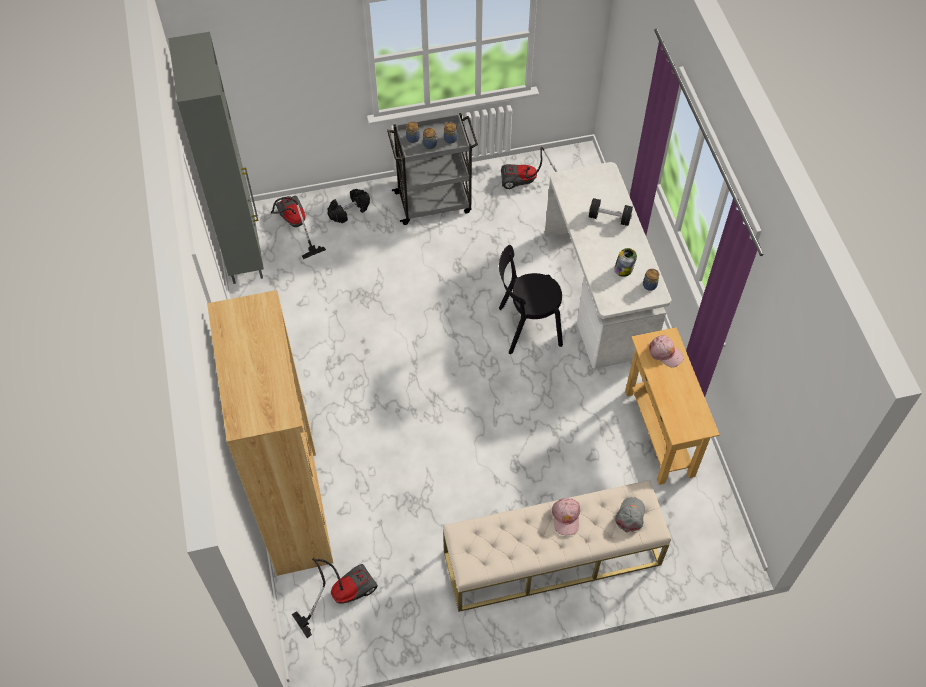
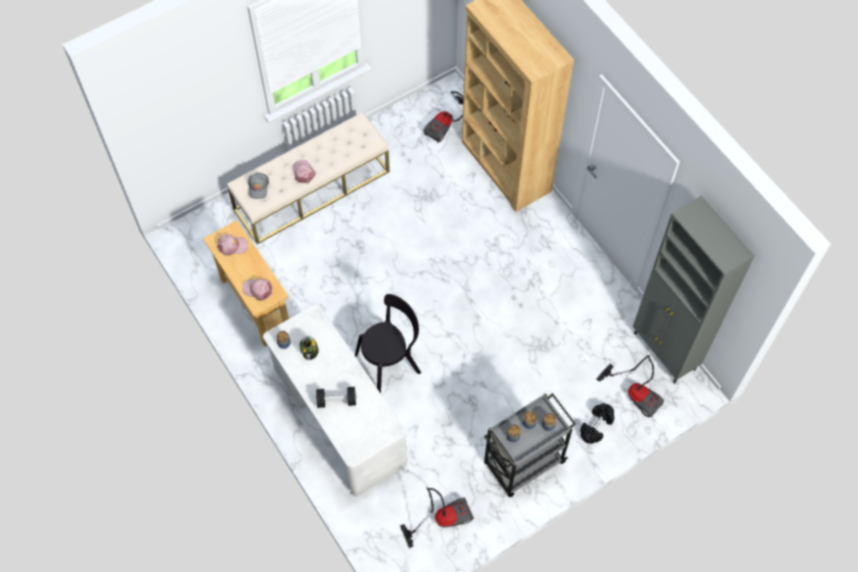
camera: 160 degrees right, 5 degrees up
(684, 413) = (232, 246): none -> pink cap

